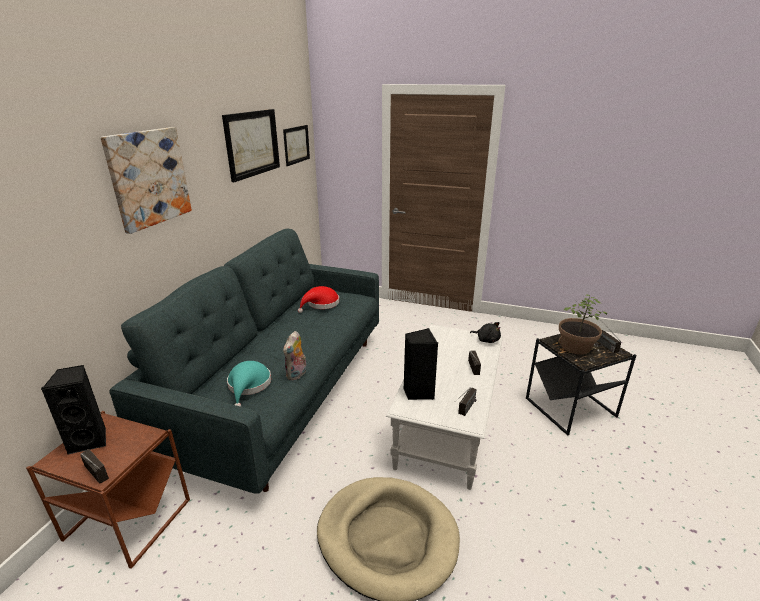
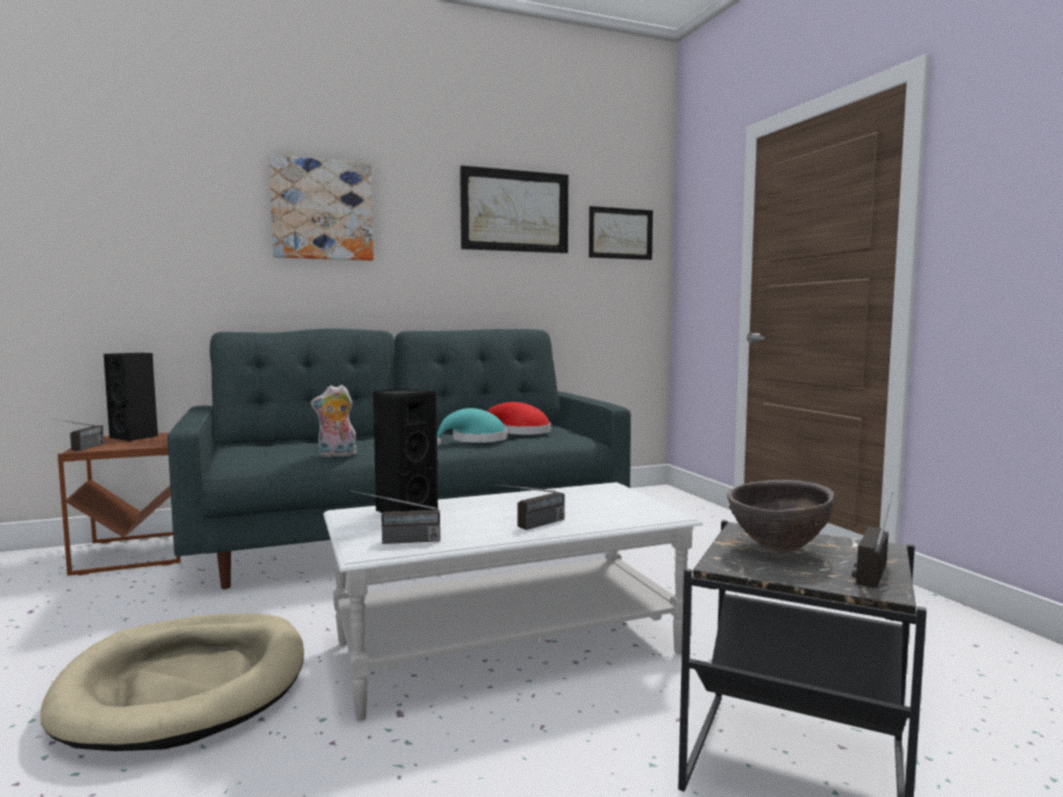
camera: 50 degrees right, 20 degrees down
(249, 386) = (286, 449): turquoise hat -> turquoise hat (475, 441)
(486, 340) = (655, 513): black plush toy -> none
(575, 346) = (777, 549): potted plant -> brown bowl

